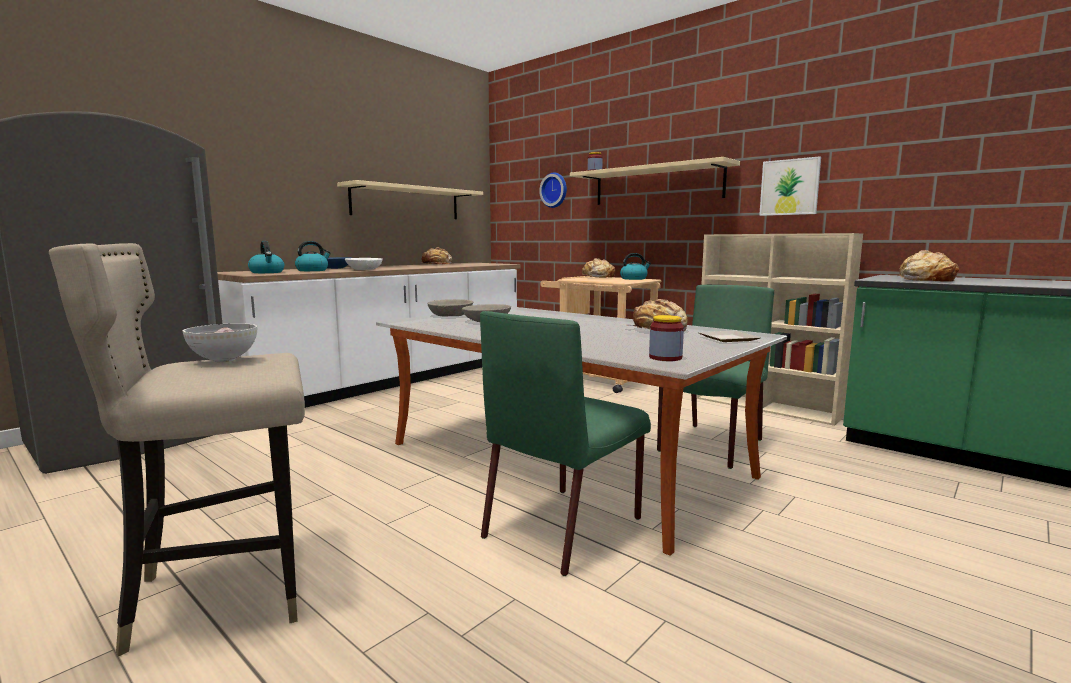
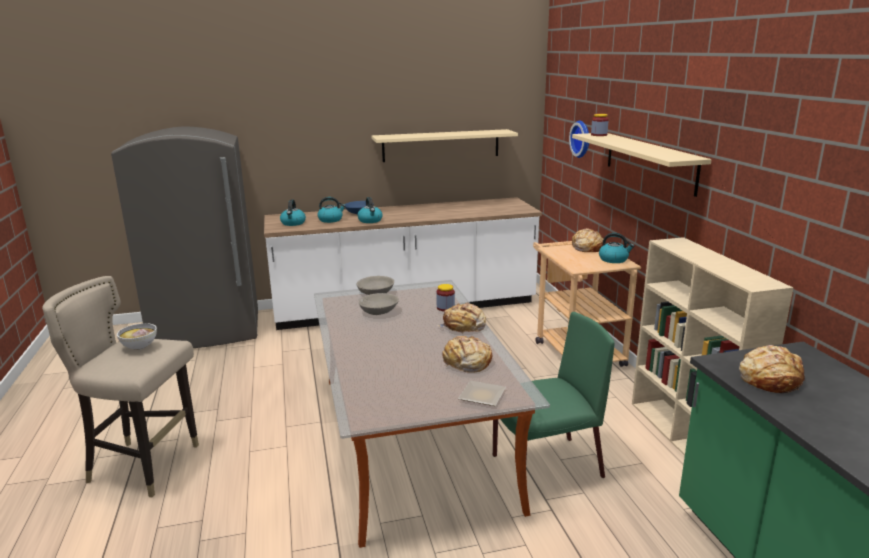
camera: 35 degrees right, 10 degrees up
(364, 269) = (370, 220): white bowl -> kettle
(437, 264) = (462, 205): bread -> bread (464, 327)
(565, 526) = (333, 496): green chair -> none
(665, 358) = (372, 410): jar -> jar (445, 308)
(789, 187) = (746, 205): picture -> none

